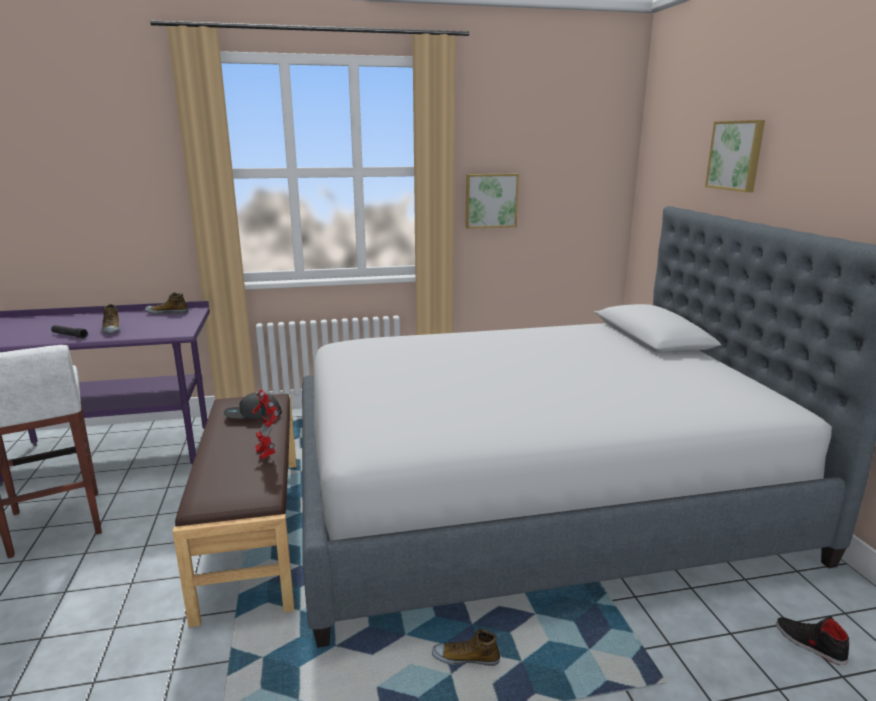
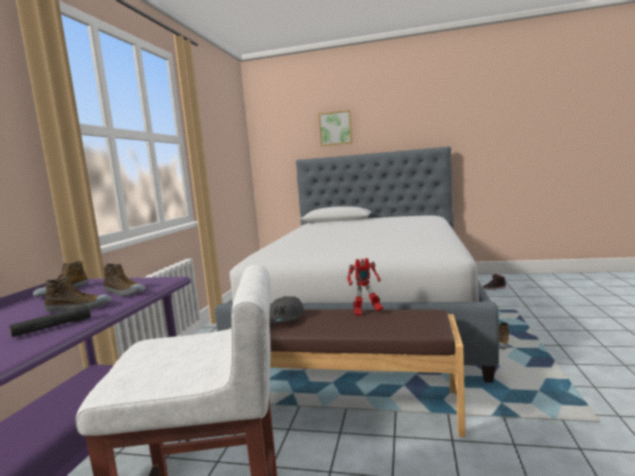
camera: 65 degrees left, 10 degrees down
(148, 330) = (124, 292): none -> shoe
(491, 200) = (210, 164): picture -> none

